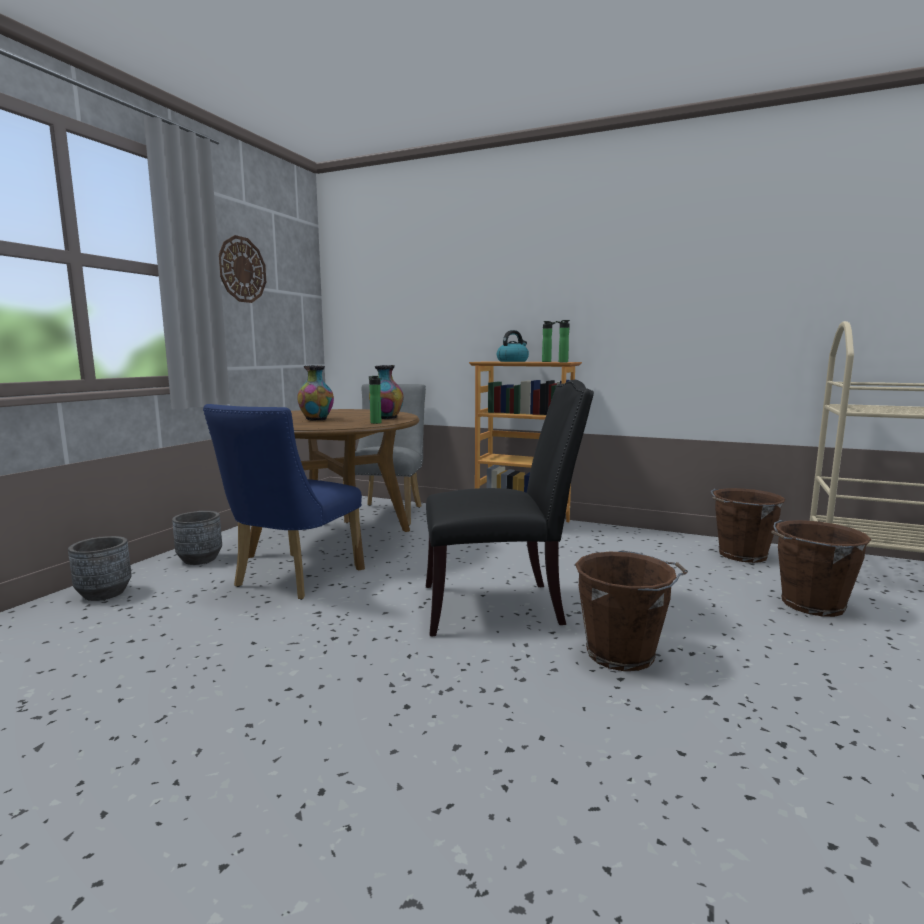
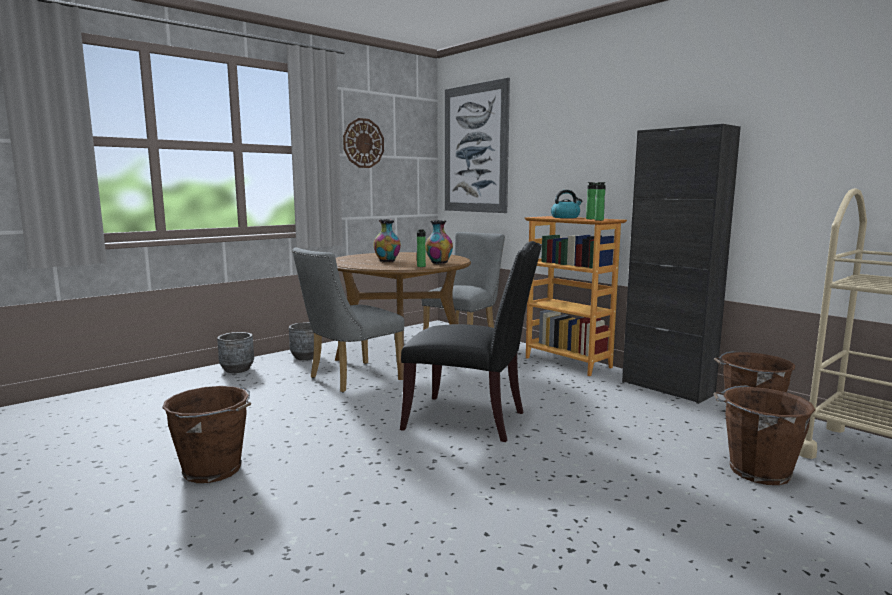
camera: 25 degrees right, 0 degrees up
(292, 579) = (349, 378): blue chair -> grey chair
(378, 285) = (475, 149): none -> picture
(623, 654) = (526, 469): brown bucket -> brown bucket (214, 470)
(640, 535) = (667, 388): none -> black cabinet

